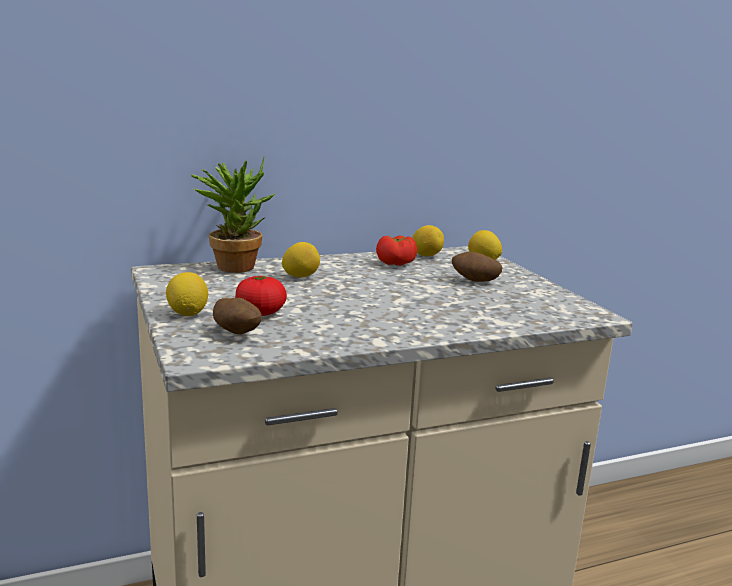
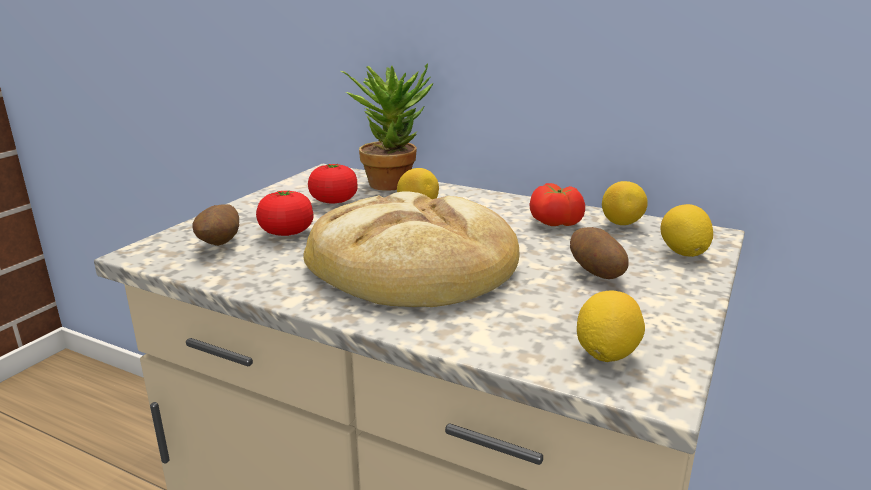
camera: 50 degrees right, 5 degrees up
(187, 314) = (241, 214): lemon -> lemon (606, 354)
(230, 287) = (334, 201): none -> tomato
(384, 304) = (413, 262): none -> bread

